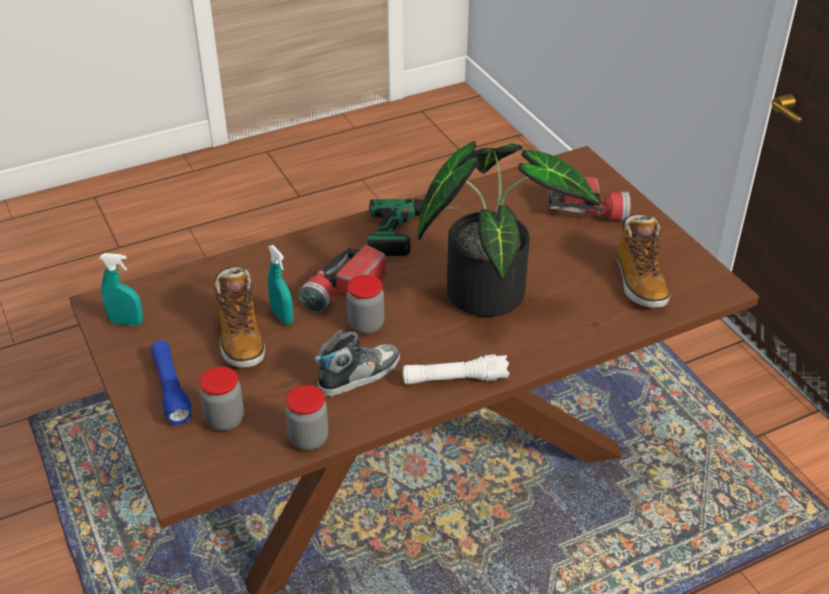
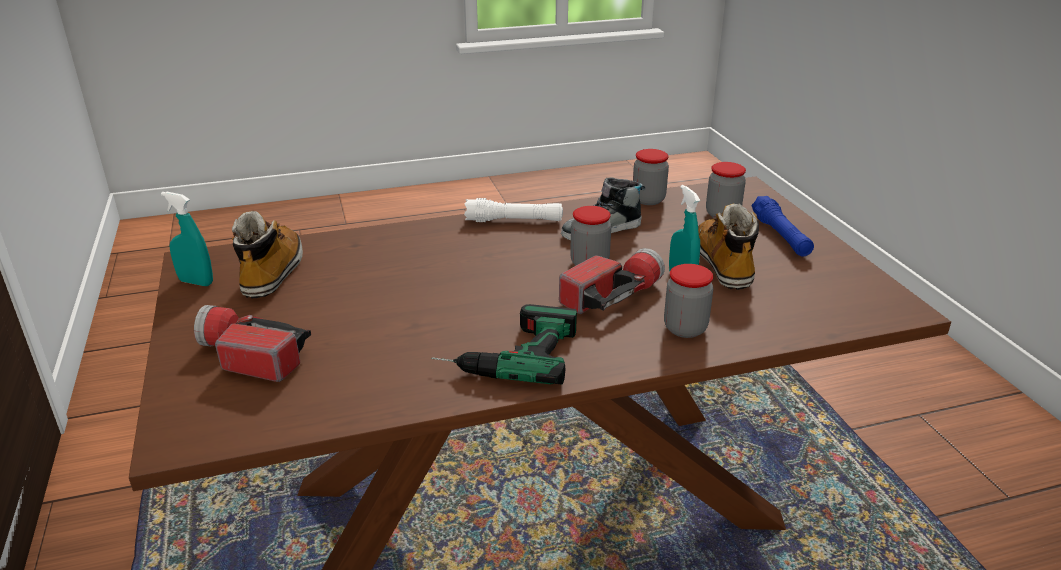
camera: 170 degrees left, 10 degrees down
(126, 322) = (859, 289): turquoise spray bottle -> turquoise spray bottle (196, 282)
(285, 265) = (685, 328): none -> jar
(490, 287) = (440, 282): potted plant -> none

